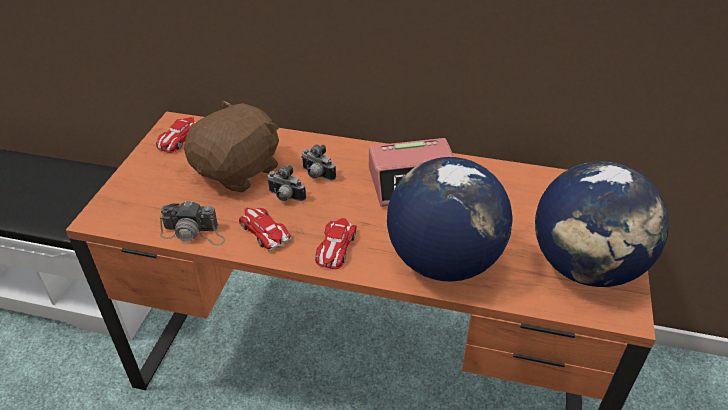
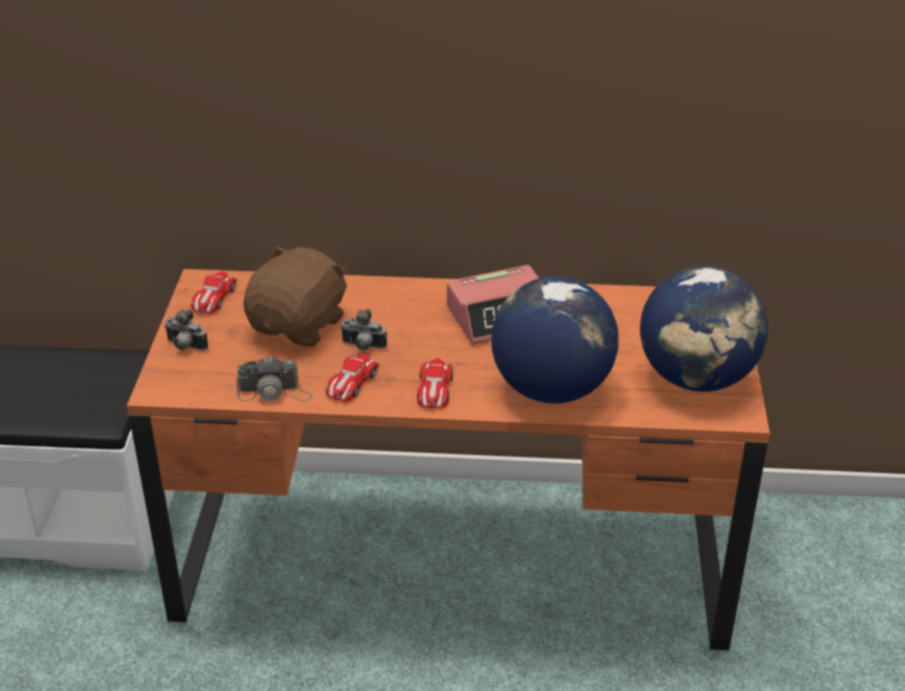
camera: 10 degrees left, 5 degrees down
(264, 231) = (351, 382): toy car -> toy car turned 105 degrees counterclockwise
(316, 175) = (390, 321): camera -> camera (185, 346)

